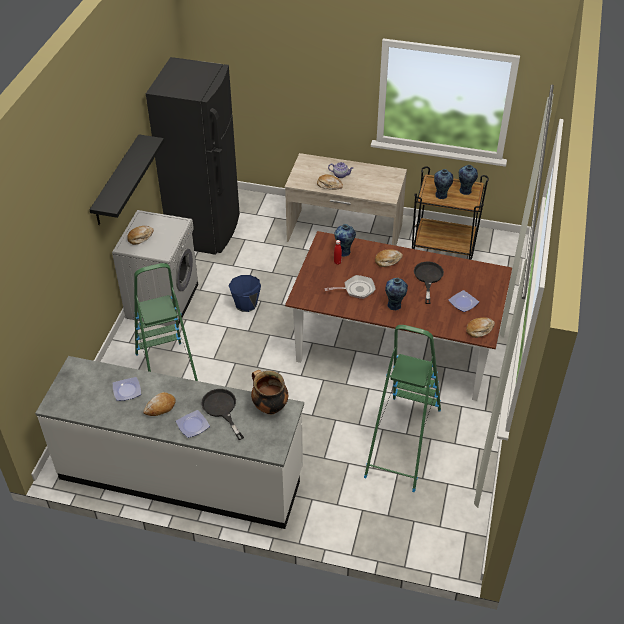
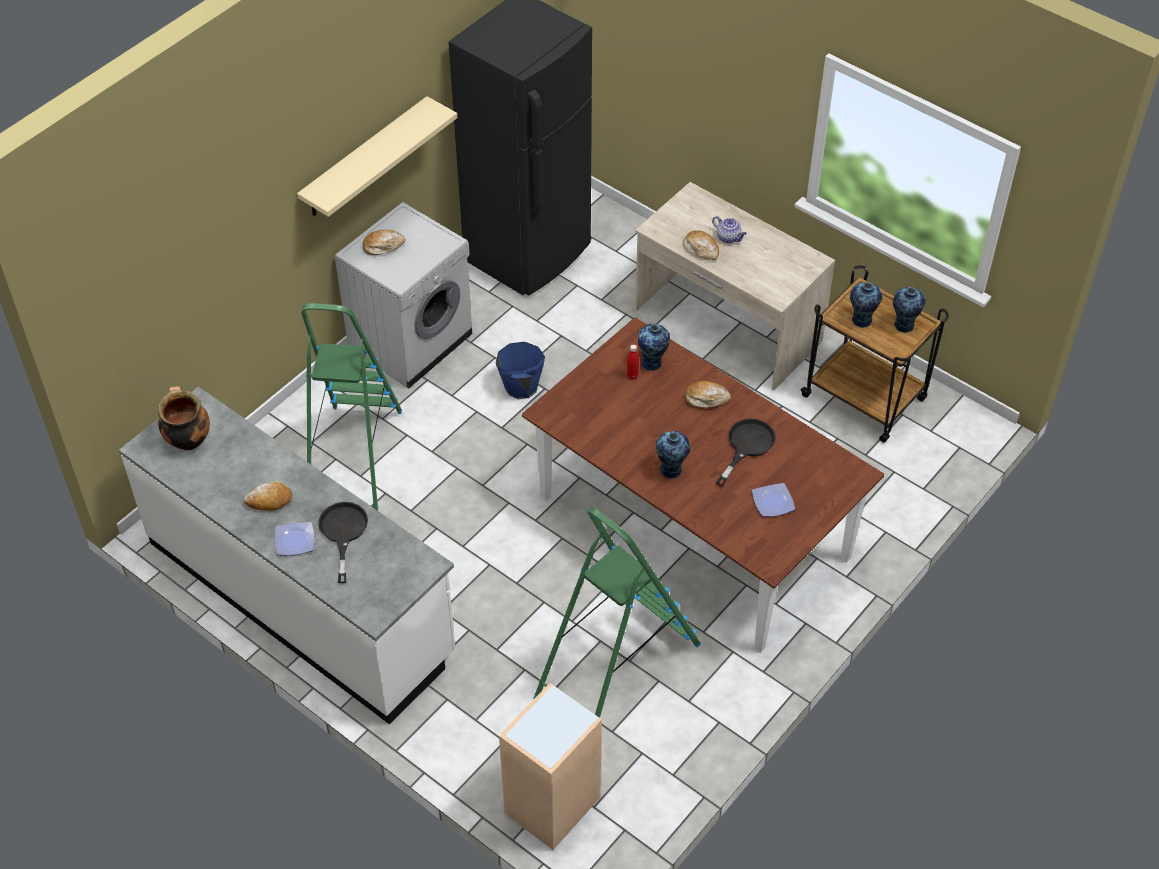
camera: 25 degrees right, 5 degrees up
(117, 181) = (365, 158): black shelf -> beige shelf
(127, 391) = (242, 462): plate -> none
(269, 407) = (404, 553): cooking pot -> cooking pot (188, 440)
(356, 289) = (633, 427): frying pan -> none
(414, 536) = (551, 806): none -> bookcase
(479, 329) = (769, 551): bread -> none

